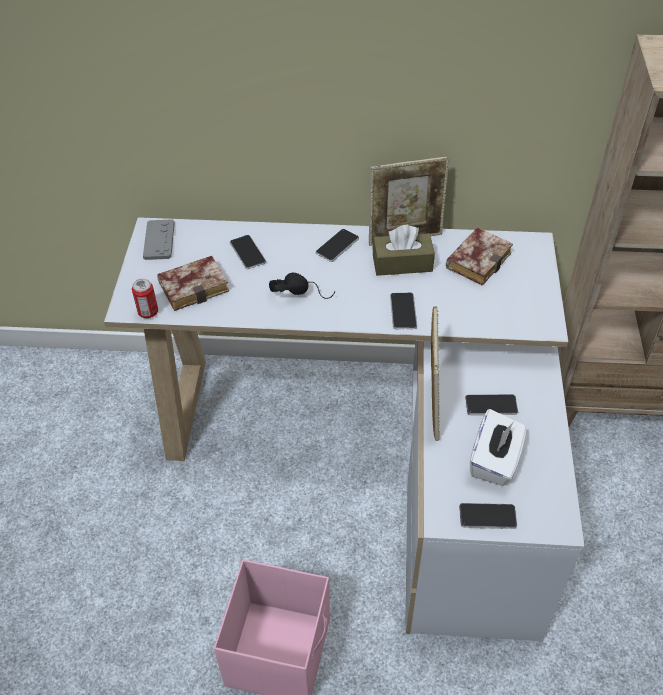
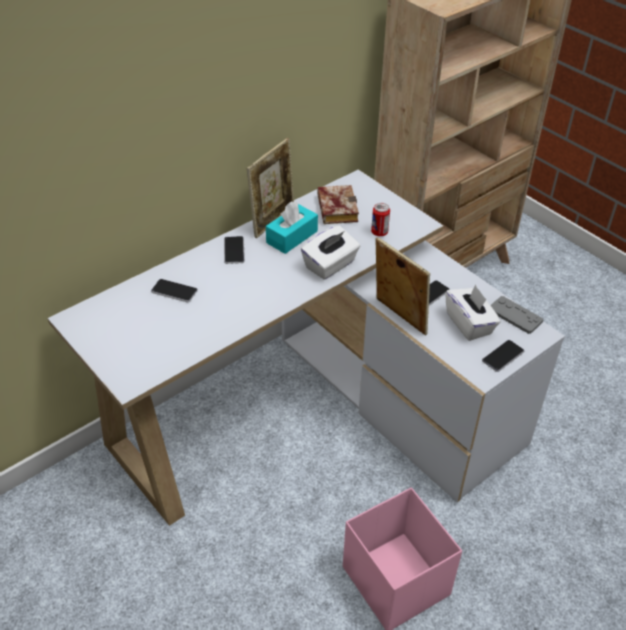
camera: 45 degrees left, 5 degrees down
(148, 312) = (150, 375): can -> can (379, 232)
(159, 240) = (90, 323): grey game controller -> grey game controller (515, 315)
(196, 286) = (164, 335): book -> none
(301, 292) = (248, 293): black headphones -> none
(402, 263) = (292, 237): brown tissue box -> turquoise tissue box
(403, 311) = (330, 265): phone -> white tissue box

